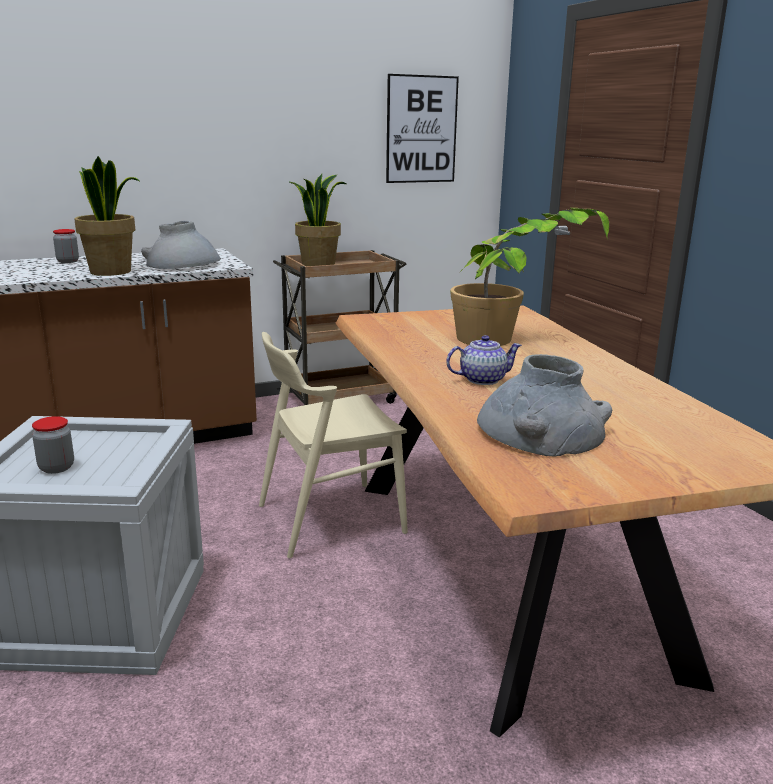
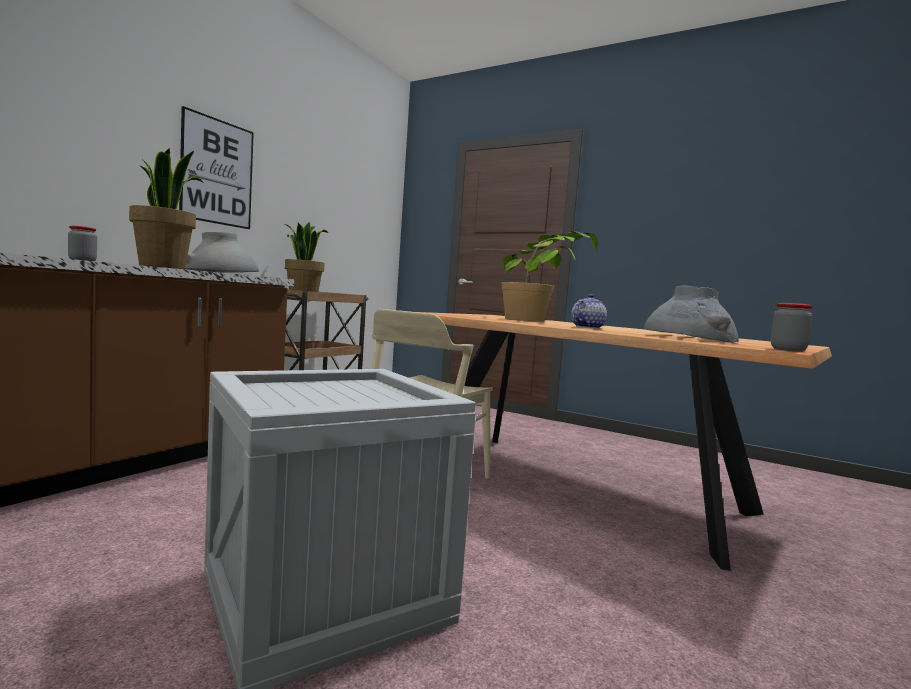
camera: 35 degrees left, 15 degrees down
(56, 468) = (329, 400): jar -> jar (788, 350)
(421, 129) = (359, 208): picture -> picture (217, 172)

